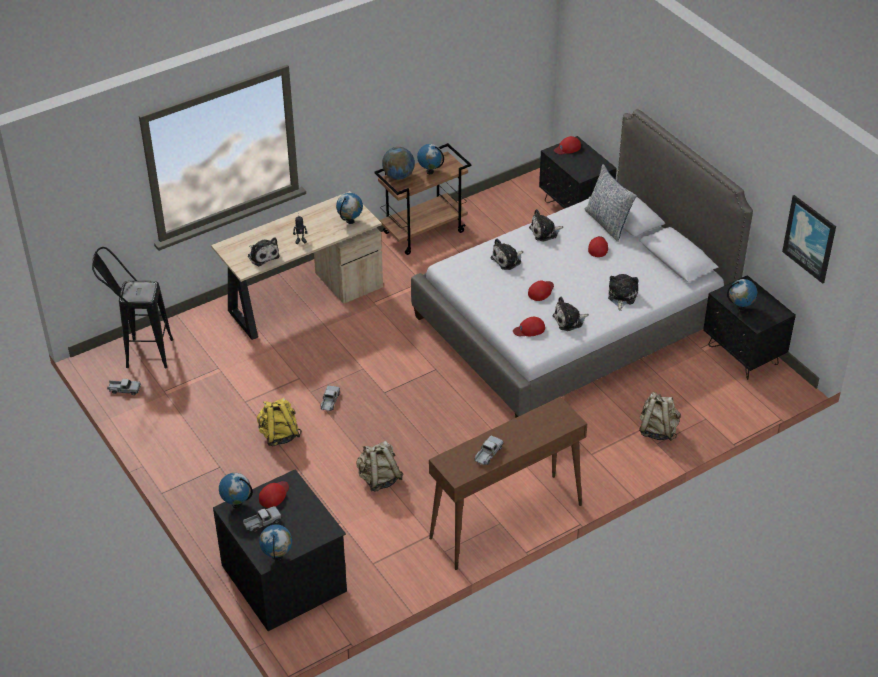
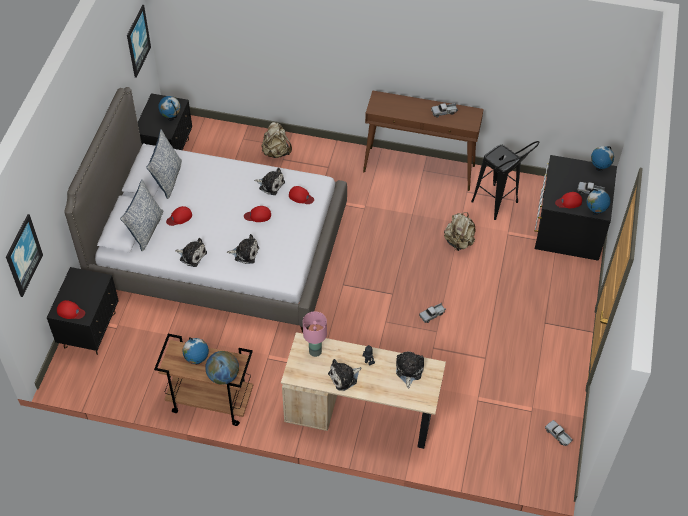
camera: 135 degrees left, 10 degrees up
(141, 353) = (520, 460): black stool -> black stool (500, 206)
(279, 435) = (487, 316): yellow backpack -> none
(350, 221) = (315, 351): globe -> pink table lamp
(587, 53) = (23, 255): none -> picture
(621, 296) = (219, 176): plush toy -> plush toy (344, 377)
(656, 265) = (167, 178): none -> pillow

